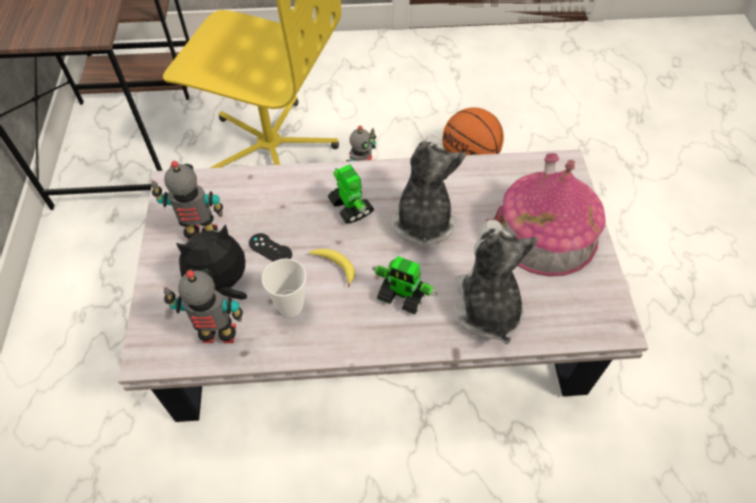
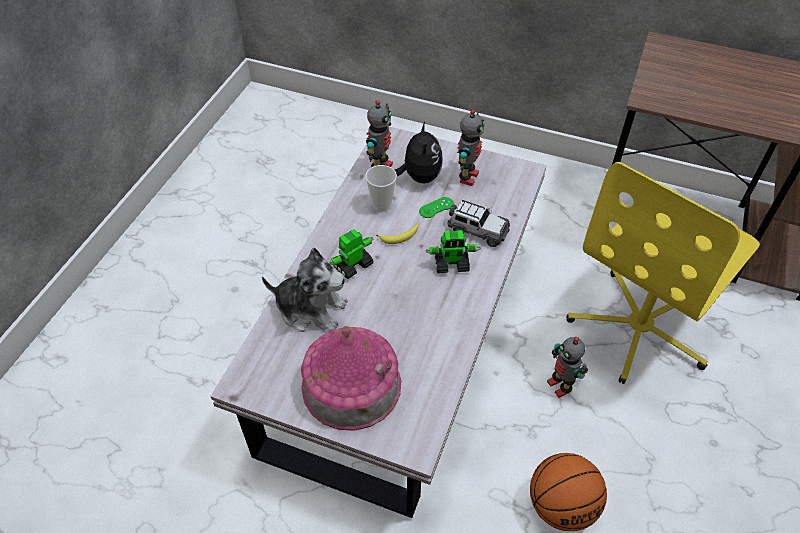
camera: 115 degrees right, 5 degrees down
(270, 248) = (436, 207): black game controller -> green game controller
(290, 200) = (477, 230): none -> toy car
(423, 220) = (412, 304): plush toy -> none

